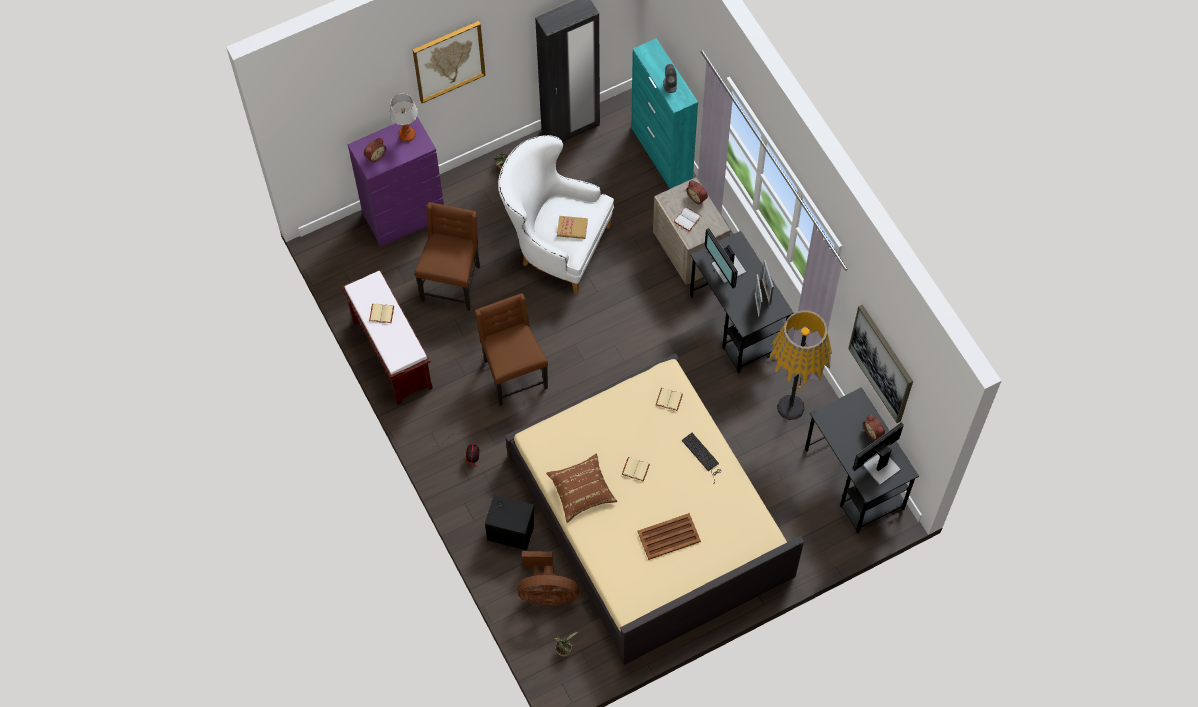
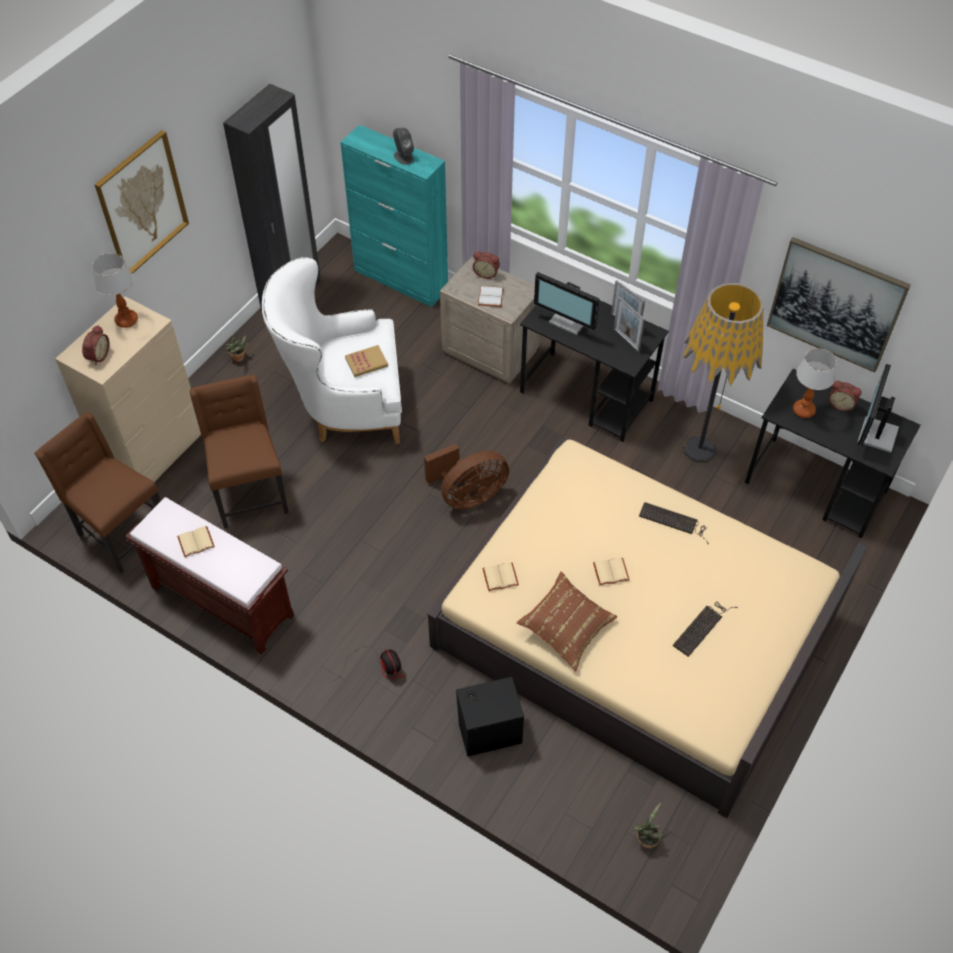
camera: 30 degrees left, 10 degrees down
(404, 216) = (154, 451): purple dresser -> beige dresser
(513, 374) = (380, 555): brown chair -> brown chair (121, 533)
(546, 592) = (578, 780): brown fan -> brown fan (468, 495)
(668, 400) = (594, 481): beige book -> beige book (500, 578)
(669, 536) = (702, 626): brown tray -> keyboard
(842, 423) = (803, 410): none -> table lamp

